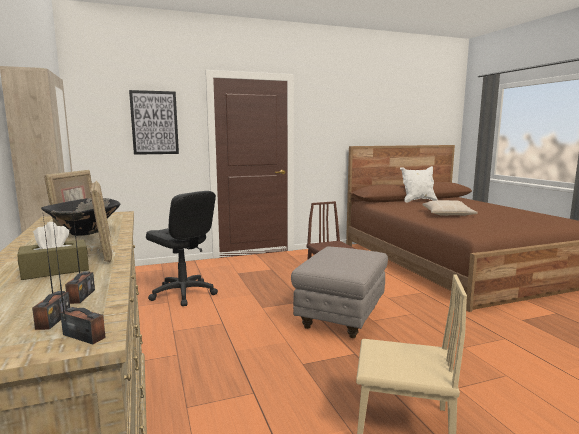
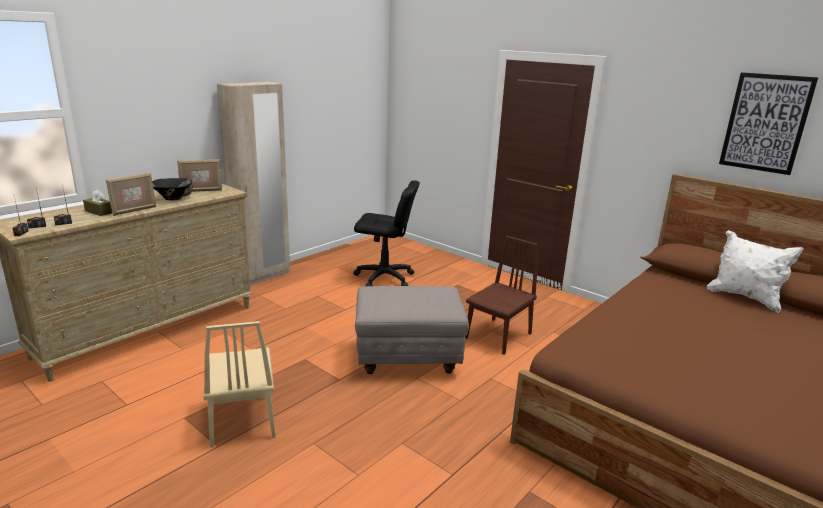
camera: 60 degrees right, 10 degrees up
(154, 123) = (447, 106): picture -> picture (765, 123)
(183, 293) = (384, 278): black office chair -> black office chair turned 90 degrees counterclockwise
(448, 214) = (655, 325): beige pillow -> none

